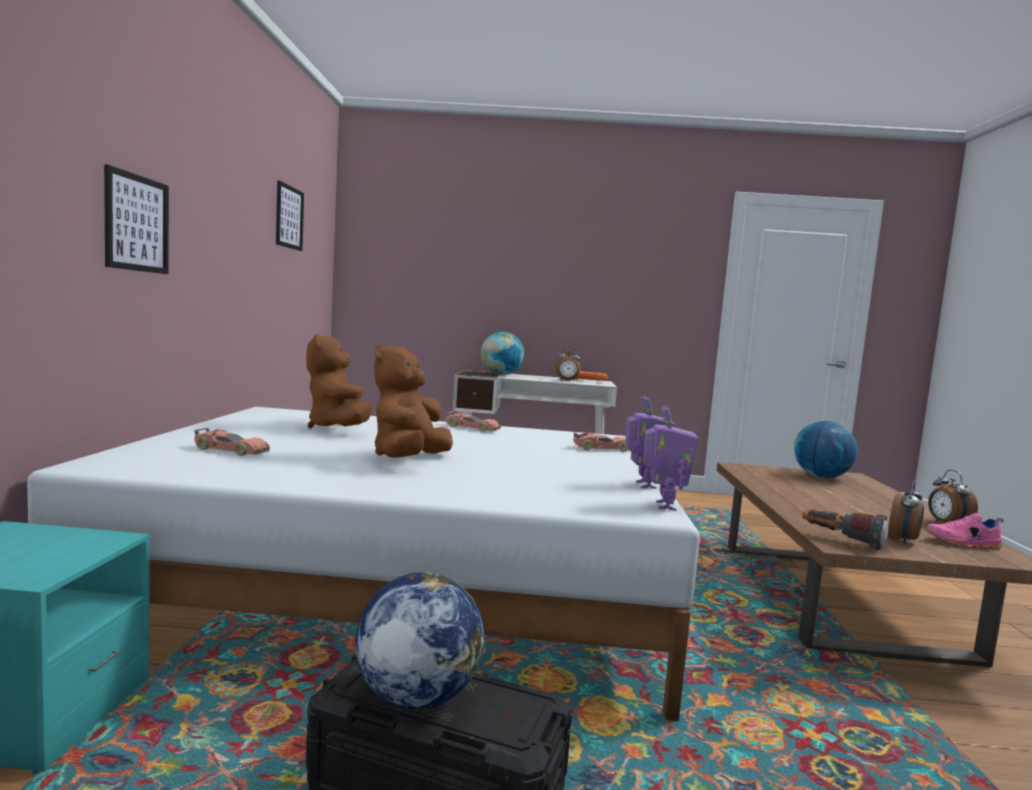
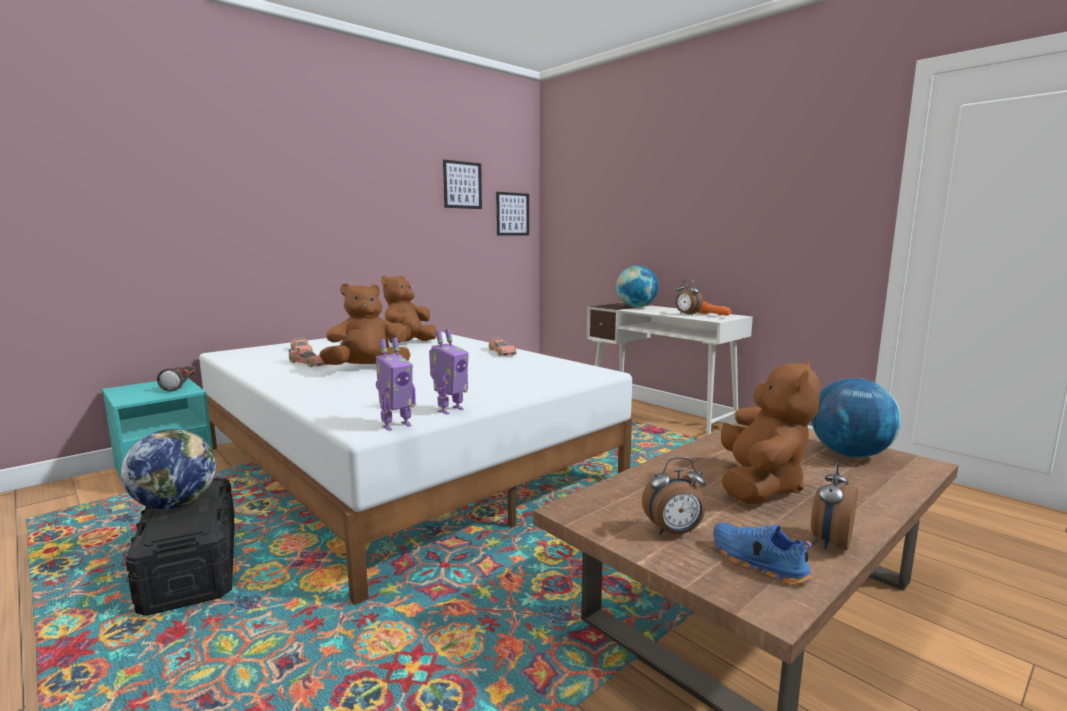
camera: 45 degrees right, 5 degrees up
(137, 223) = (282, 212): picture -> picture (512, 214)
(603, 449) = (543, 380): toy car -> toy car (308, 363)
(841, 540) = (593, 508): flashlight -> flashlight (182, 386)
(848, 504) = (759, 486): none -> brown plush toy
(963, 544) = (757, 563): pink shoe -> blue shoe

